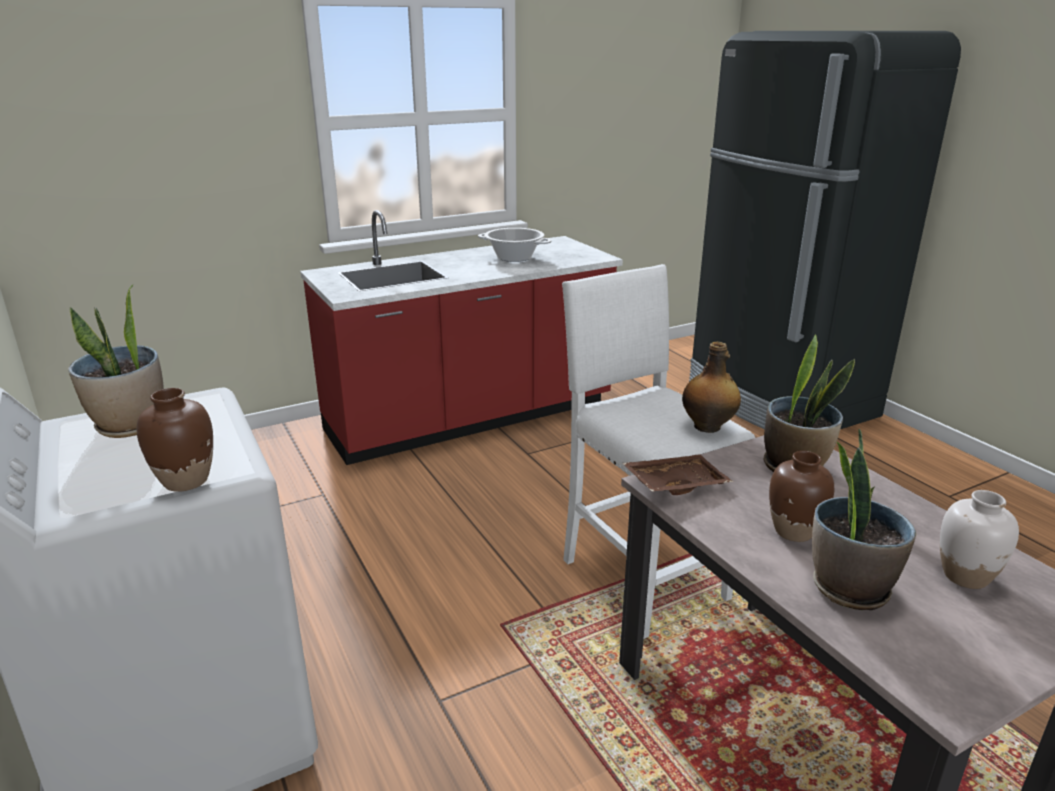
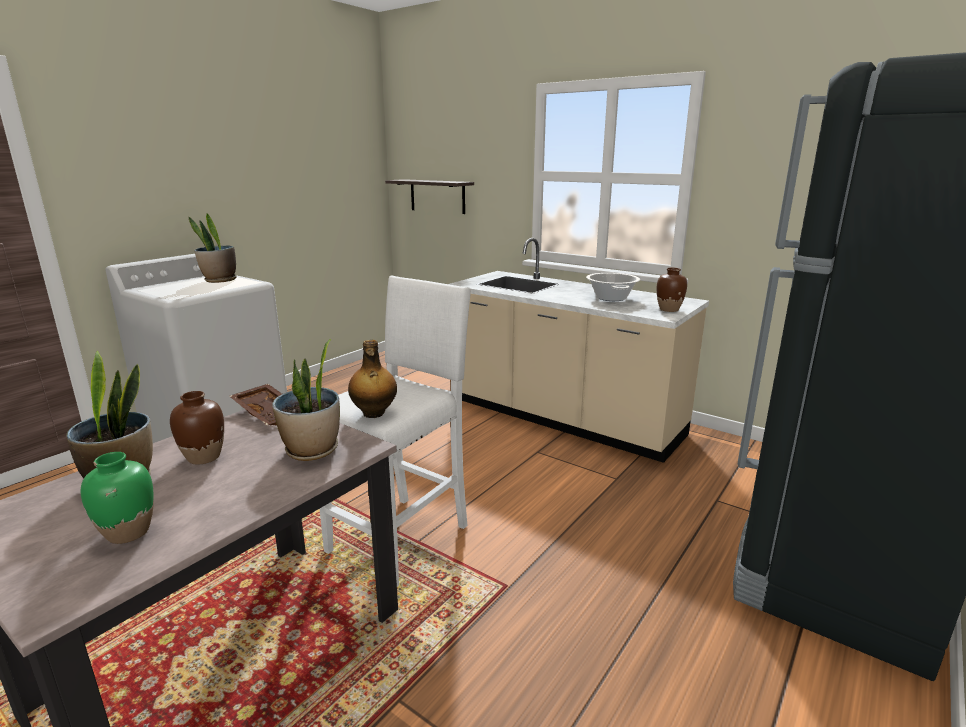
camera: 65 degrees right, 5 degrees down
(119, 176) = (437, 196): none -> shelf
(185, 480) = (164, 294): brown vase -> brown vase (669, 309)
(470, 419) = (563, 419): red counter -> beige counter
(965, 576) = (129, 532): white vase -> green vase

